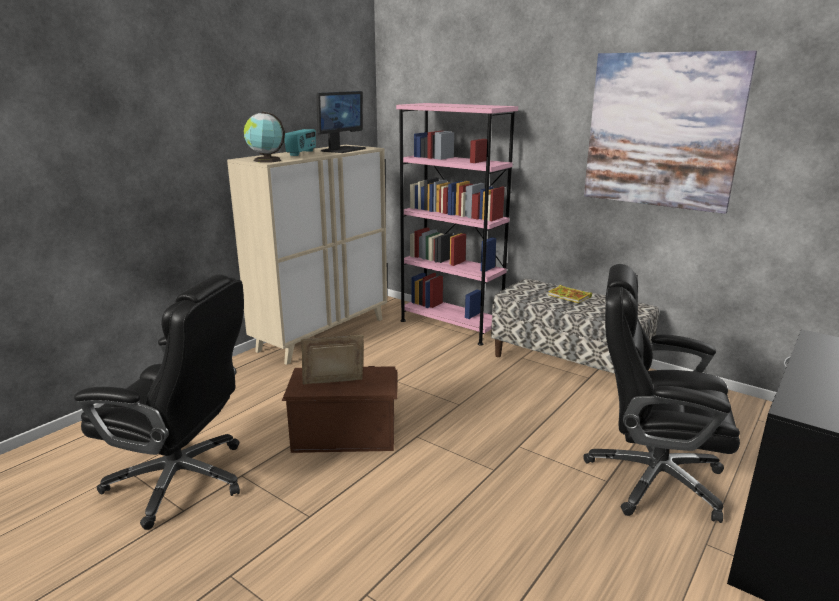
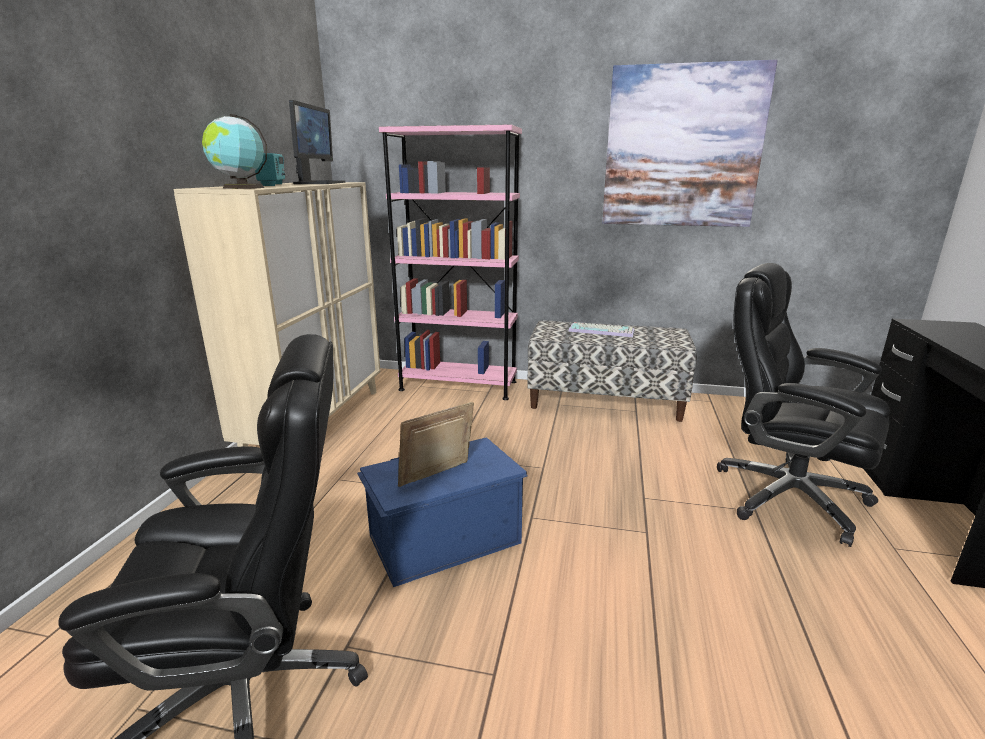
camera: 25 degrees left, 0 degrees up
(344, 433) = (443, 538): brown storage box -> blue storage box
(570, 296) = (602, 331): book -> keyboard
(651, 478) = (785, 496): black office chair -> black office chair turned 45 degrees clockwise

